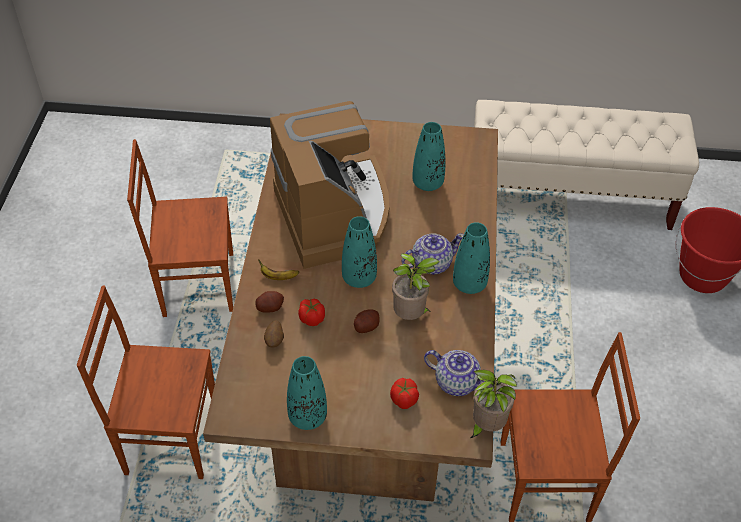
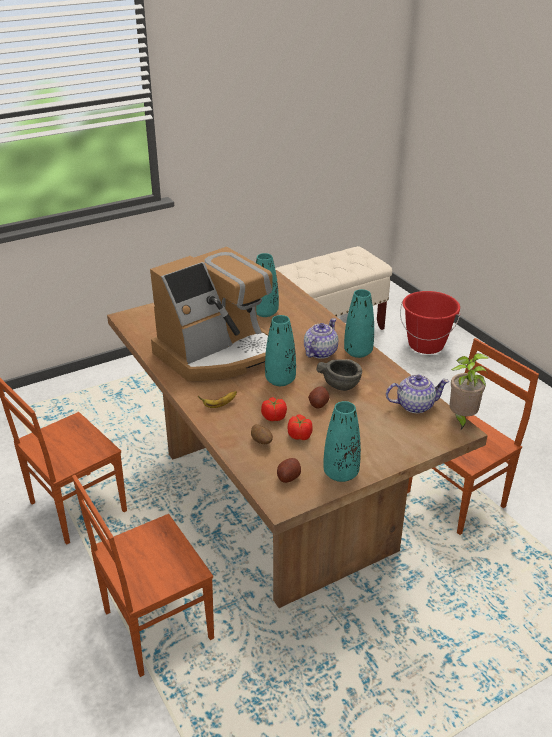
camera: 35 degrees left, 15 degrees down
(270, 307) = (234, 425): potato -> potato (288, 477)
(335, 215) = (219, 354): coffee machine -> coffee machine turned 105 degrees clockwise
(404, 399) = (393, 431): tomato -> tomato (300, 435)
(411, 316) = (341, 385): potted plant -> grey bowl

